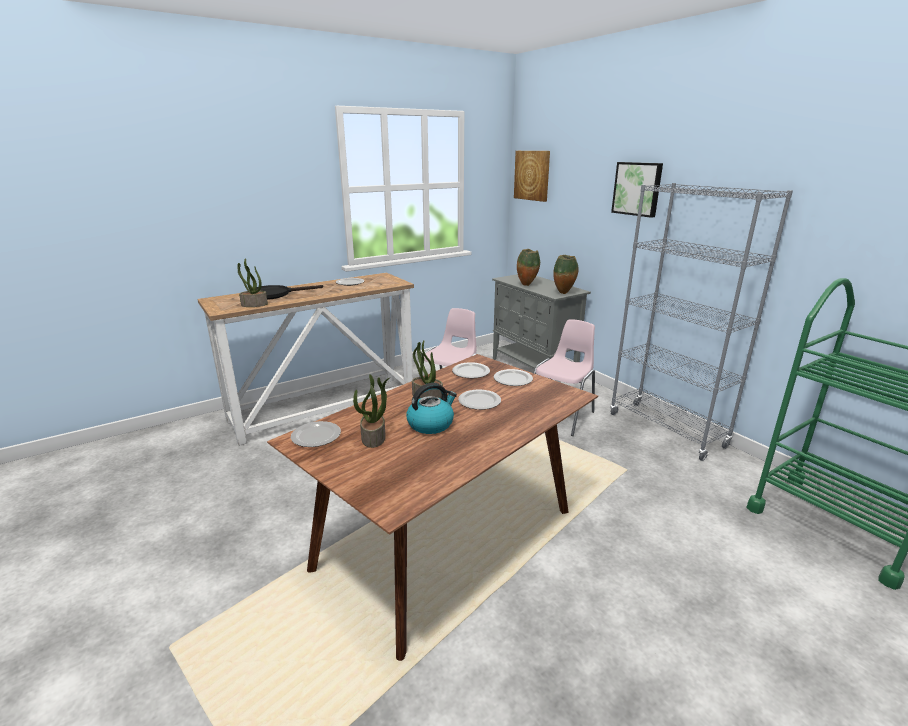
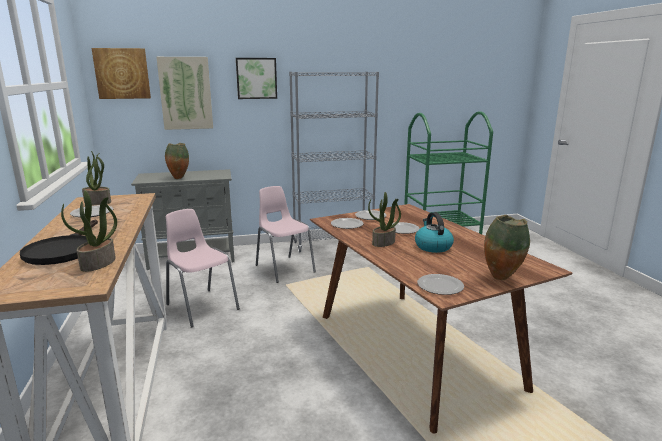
camera: 70 degrees left, 5 degrees down
(374, 437) = (449, 266): potted plant -> potted plant (98, 202)
(564, 293) = (222, 174): vase -> vase (502, 278)
(572, 200) = (186, 93): none -> picture

